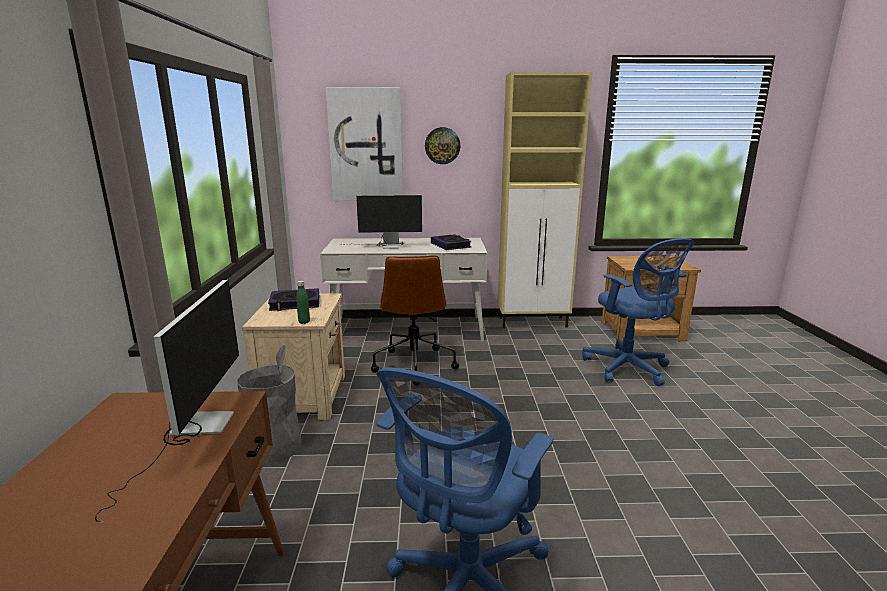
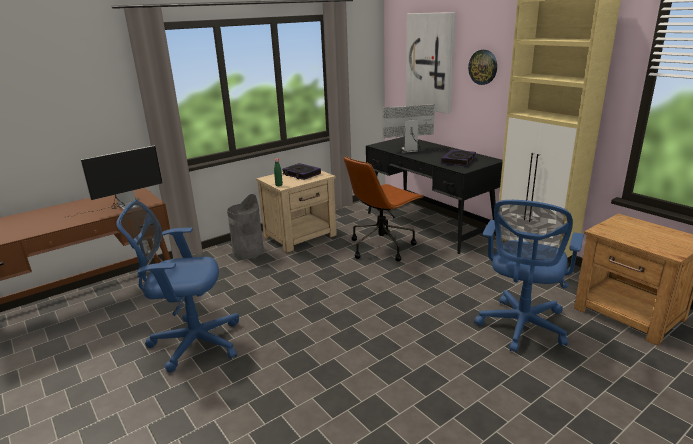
camera: 55 degrees right, 5 degrees up
(384, 246) = (415, 149): monitor -> monitor turned 120 degrees clockwise
(408, 329) = (428, 224): white desk -> black desk

